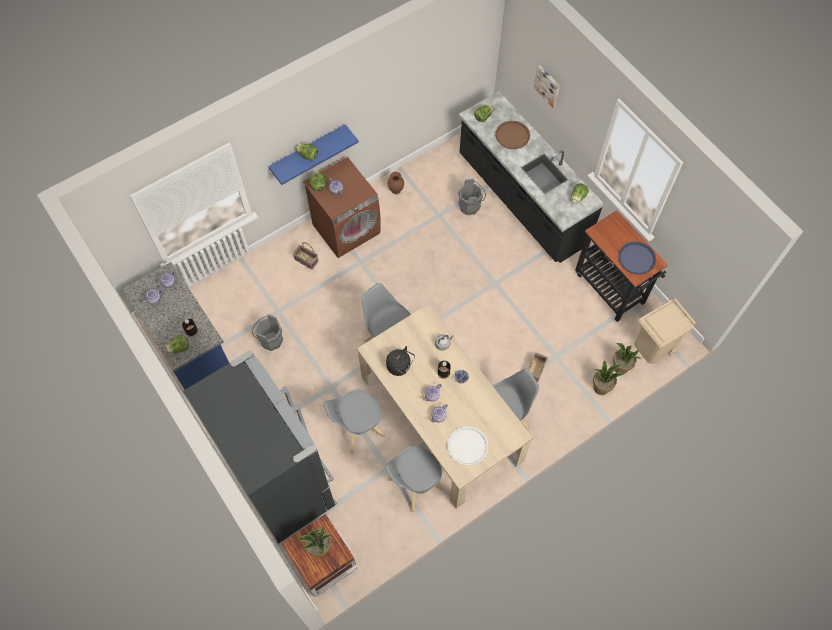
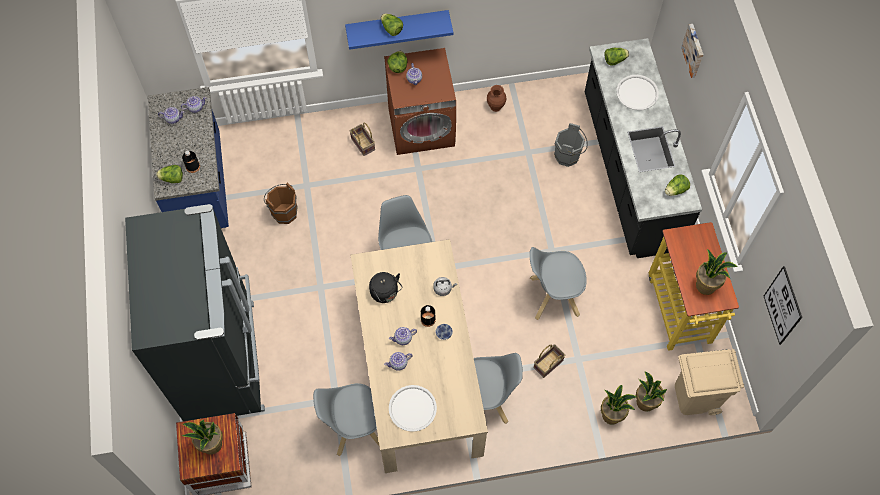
camera: 25 degrees right, 0 degrees up
(270, 340) = (283, 212): grey bucket -> brown bucket
(357, 428) = (325, 342): grey chair -> grey chair (552, 296)
(512, 135) = (637, 93): brown tray -> white tray
(610, 289) = (679, 311): black cart -> yellow cart
(636, 258) = (706, 285): blue tray -> potted plant
(708, 248) = (782, 306): none -> picture

